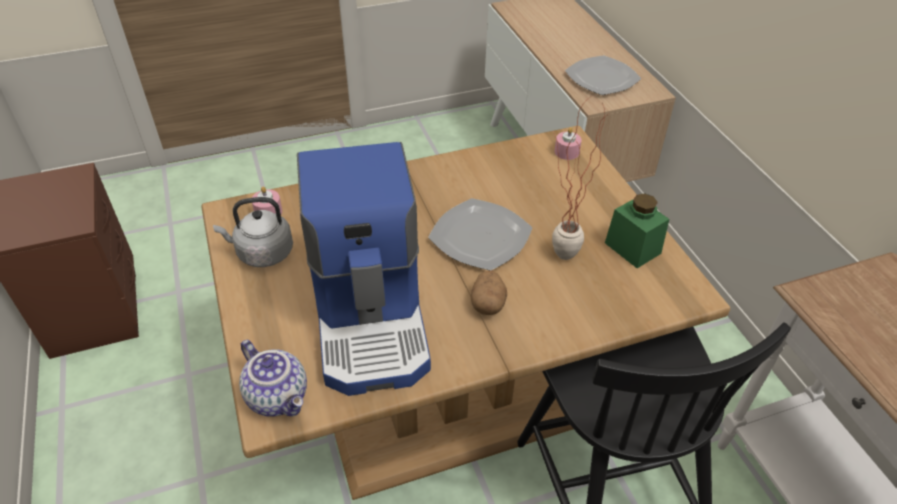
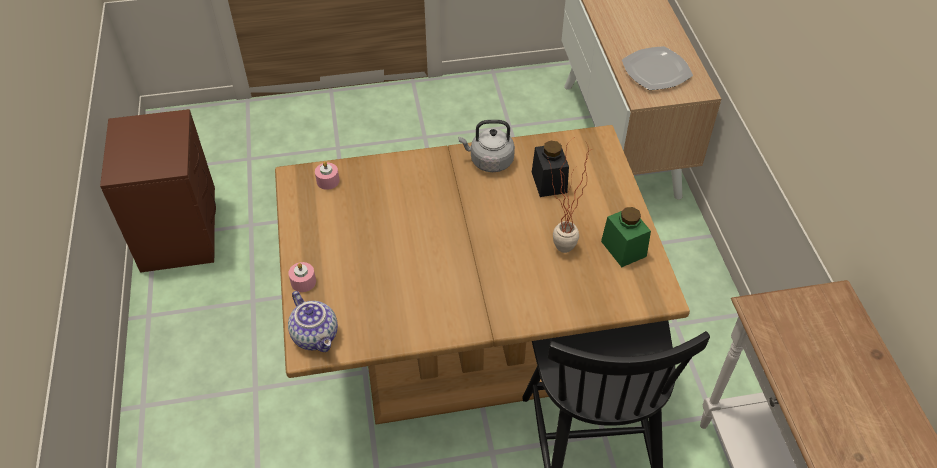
camera: 10 degrees right, 5 degrees up
(262, 253) = (318, 217): grey kettle -> grey kettle (489, 161)
(372, 317) = (396, 283): coffee machine -> none
(481, 236) = (498, 223): plate -> none
(488, 303) = (490, 282): potato -> none
(527, 187) = (549, 182): none -> black jar
(566, 152) = (593, 151): pink candle -> pink candle (303, 282)

